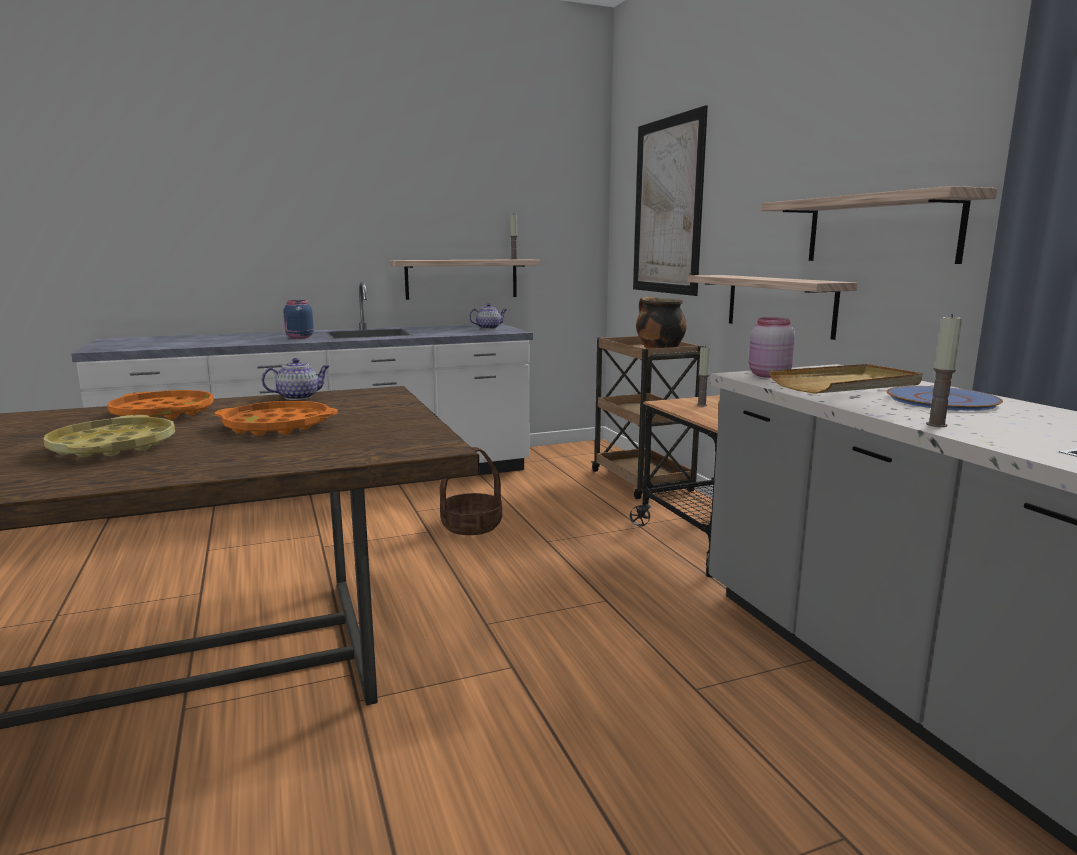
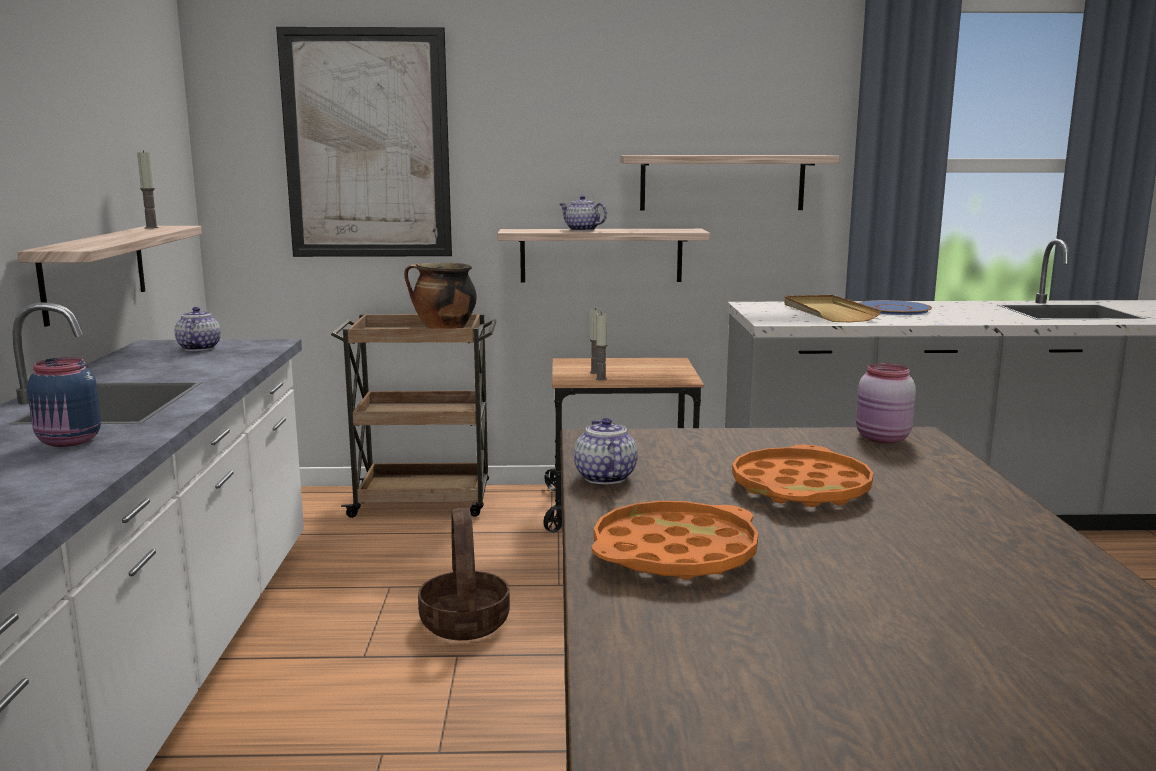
camera: 70 degrees left, 0 degrees up
(113, 446) = (902, 569): yellow tray -> none
(751, 277) = (581, 230): none -> teapot
(768, 375) = (777, 318): pink jar -> pink jar (882, 439)
(936, 425) = (972, 321): candle -> candle (601, 379)

